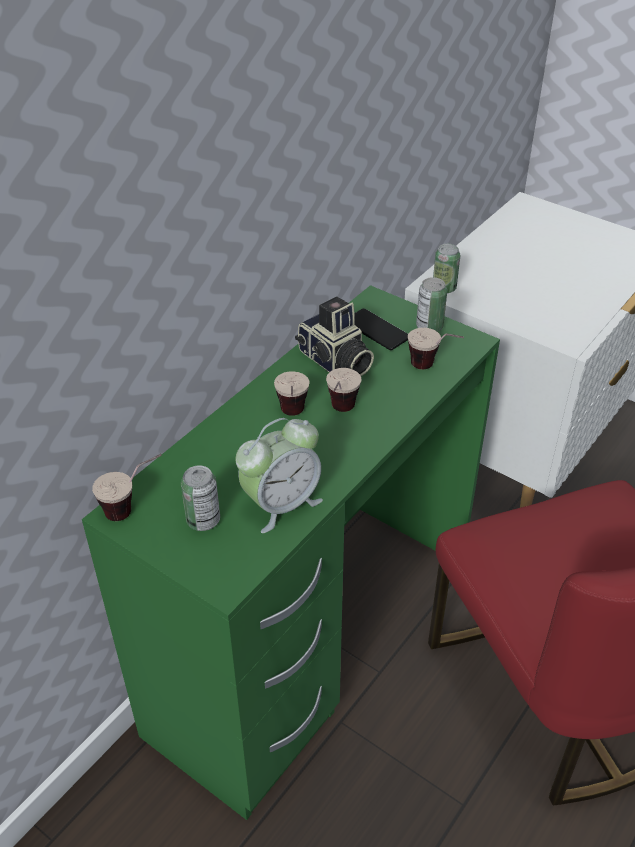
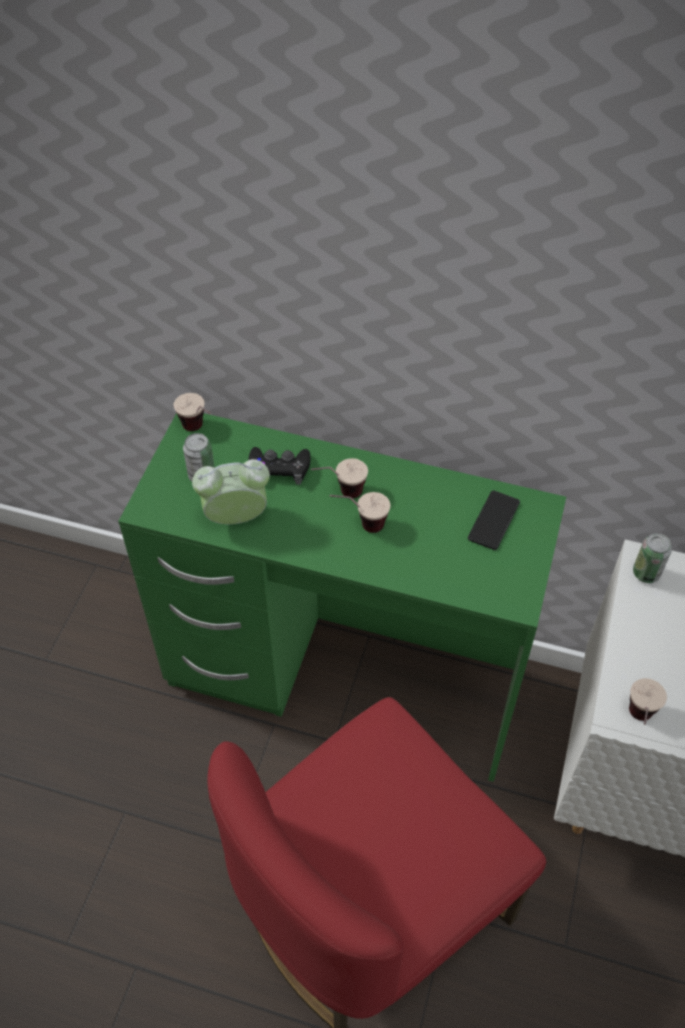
camera: 70 degrees right, 10 degrees up
(232, 454) = (279, 469): none -> black game controller
(281, 504) = (236, 518): alarm clock -> alarm clock turned 135 degrees clockwise
(334, 361) = (429, 501): camera -> none
(429, 327) = (523, 562): can -> none
(433, 368) = (457, 579): cup -> cup (637, 722)

